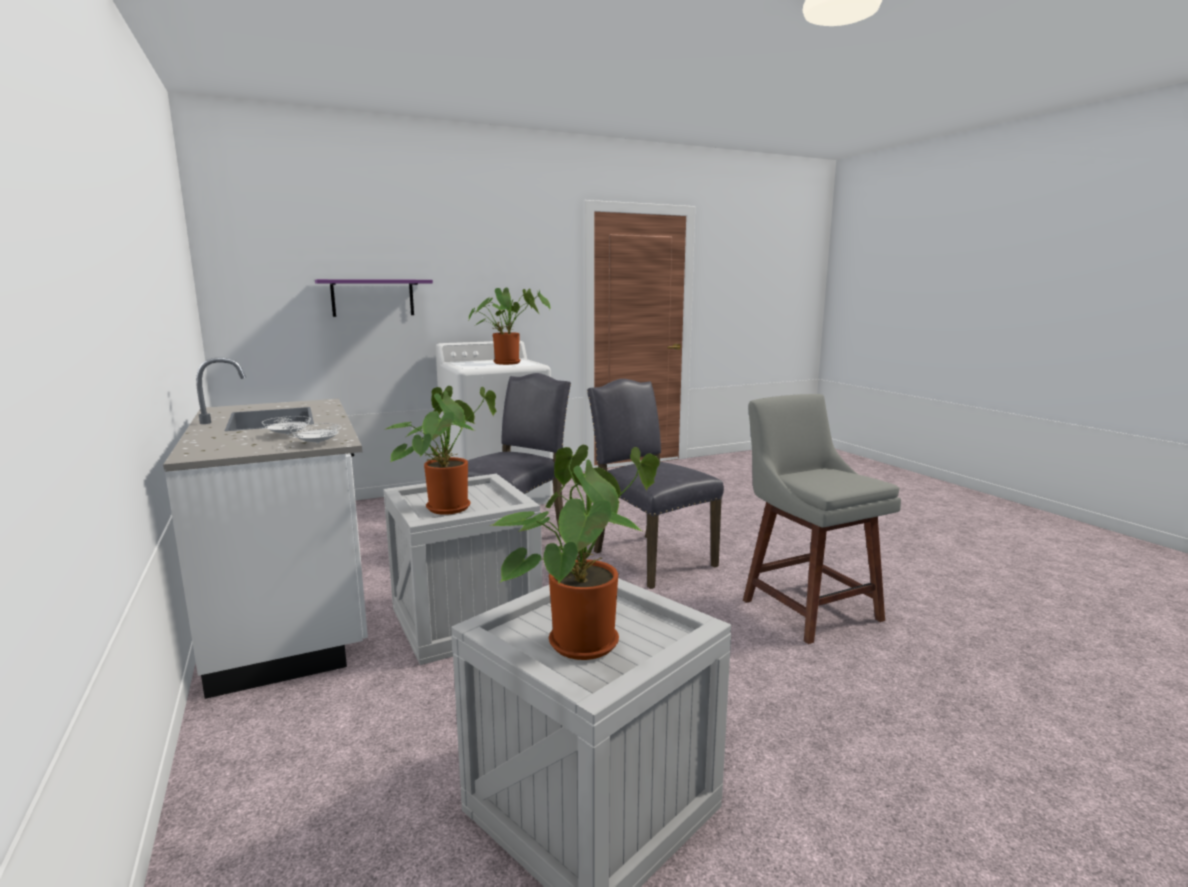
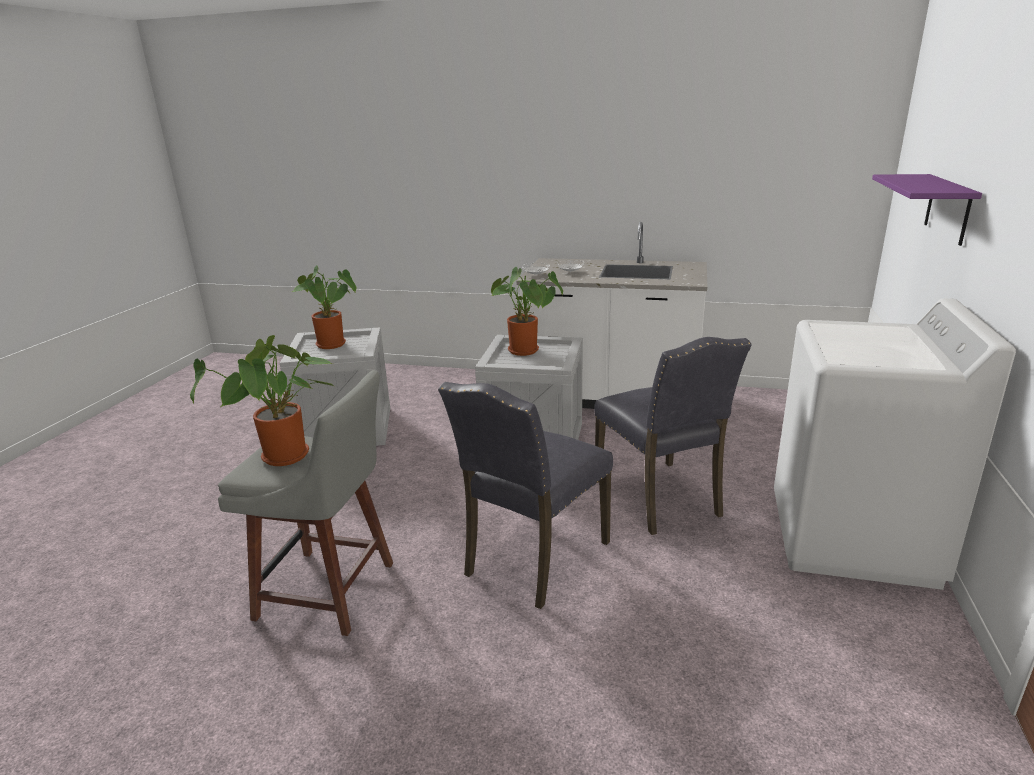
camera: 130 degrees right, 10 degrees up
(509, 363) = (873, 351): potted plant -> potted plant (285, 459)
(649, 558) = (533, 559): grey chair -> grey chair turned 120 degrees clockwise

